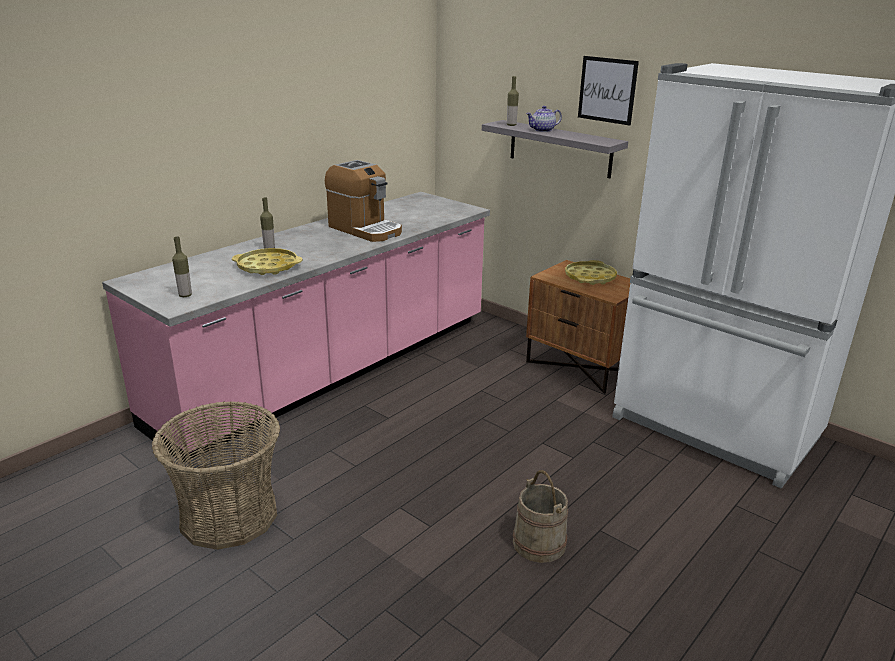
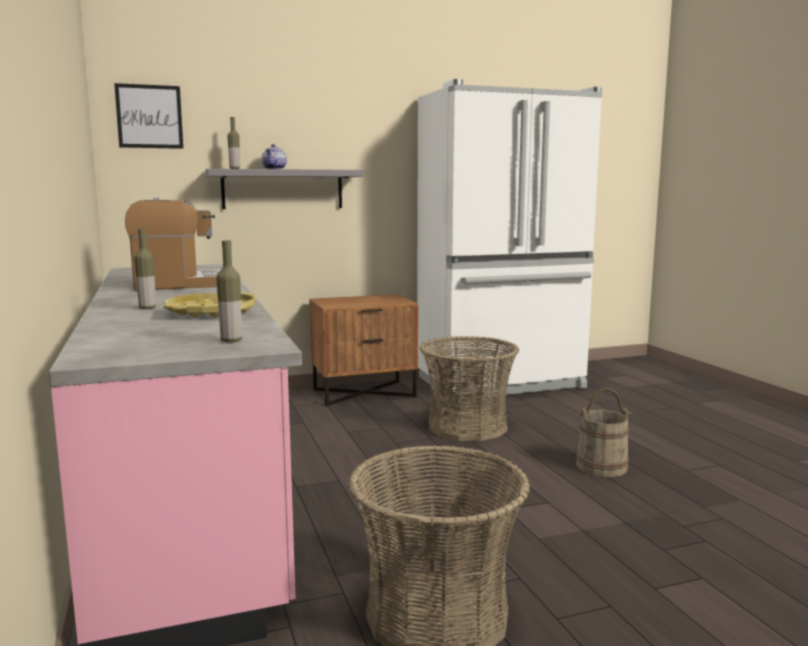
camera: 60 degrees left, 15 degrees down
(558, 442) = (467, 426): none -> basket
(590, 277) = (358, 300): yellow tray -> none
(607, 90) = (326, 126): picture -> picture (149, 116)

